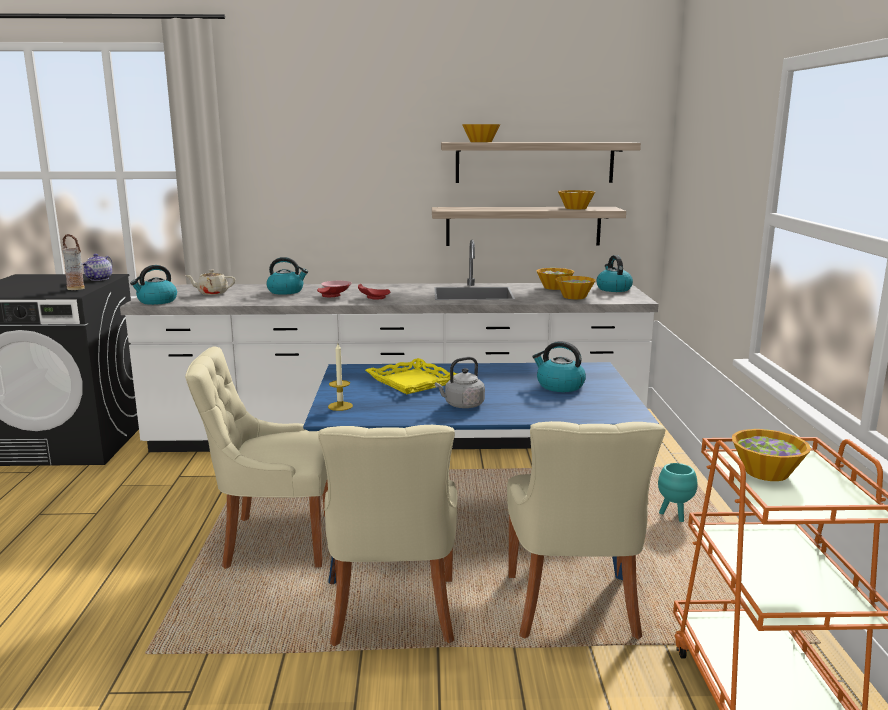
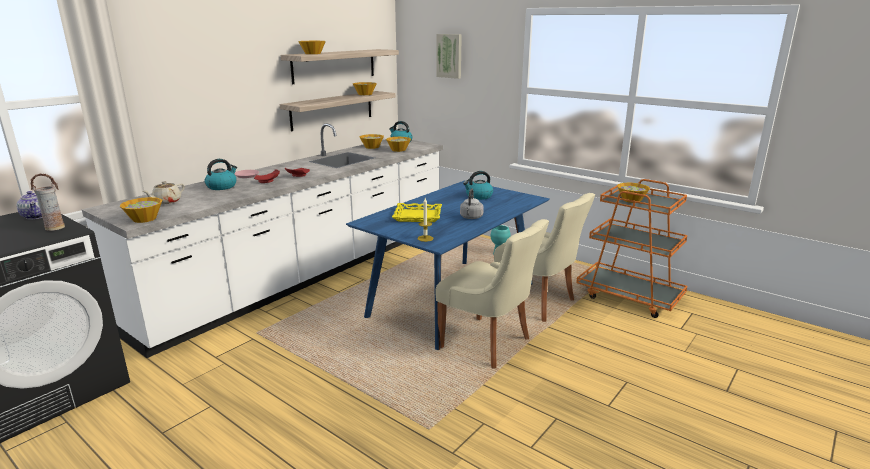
camera: 50 degrees left, 5 degrees up
(157, 301) = (144, 219): kettle -> bowl
(274, 541) = (366, 351): beige chair -> none
(709, 153) = (449, 56): none -> picture

